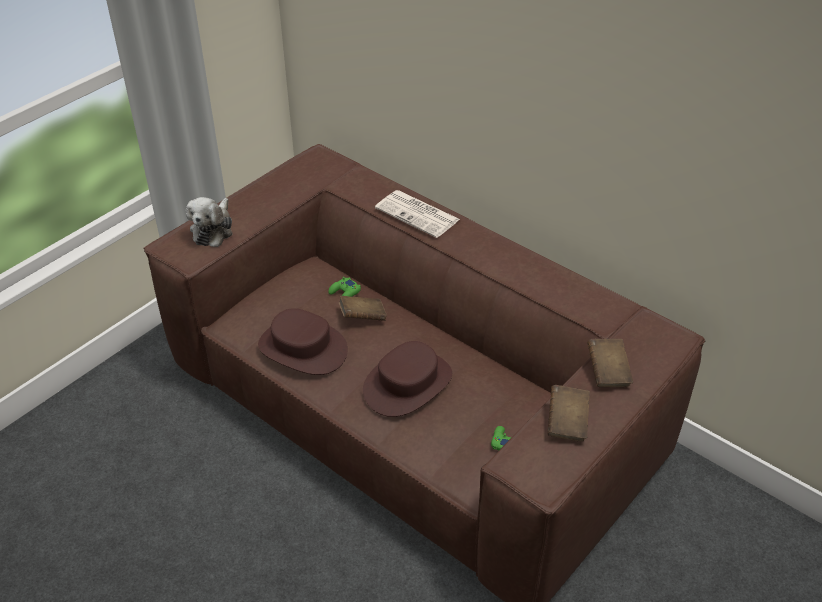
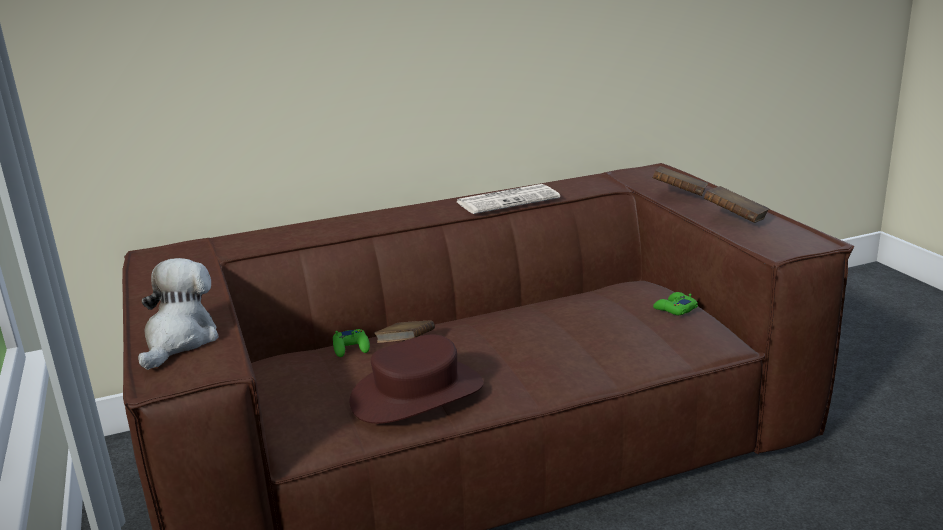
camera: 60 degrees left, 20 degrees down
(213, 230) = (180, 340): plush toy -> plush toy turned 120 degrees counterclockwise
(408, 384) = (546, 341): brown hat -> none
(418, 214) = (350, 224): newspaper -> newspaper (508, 200)

